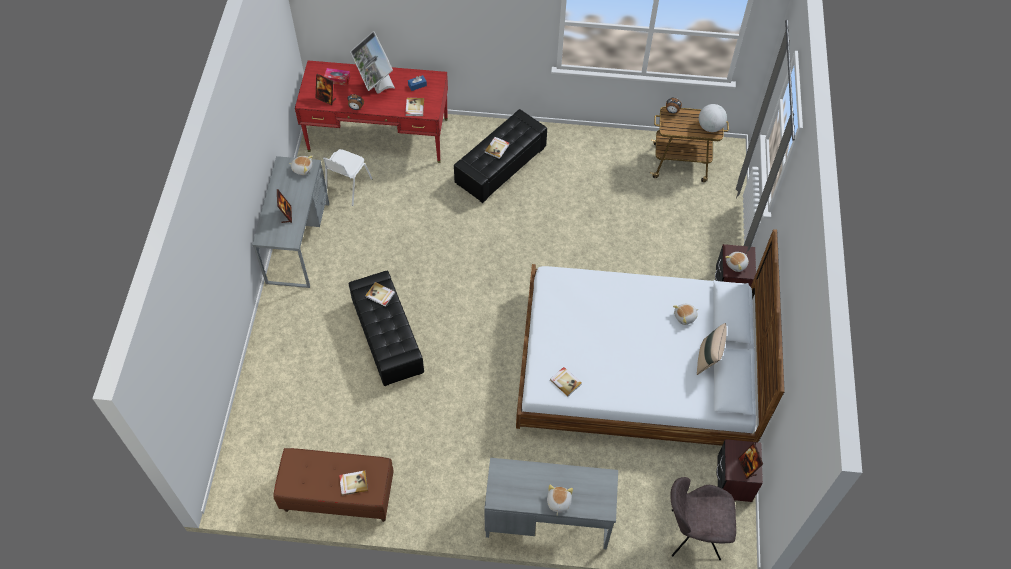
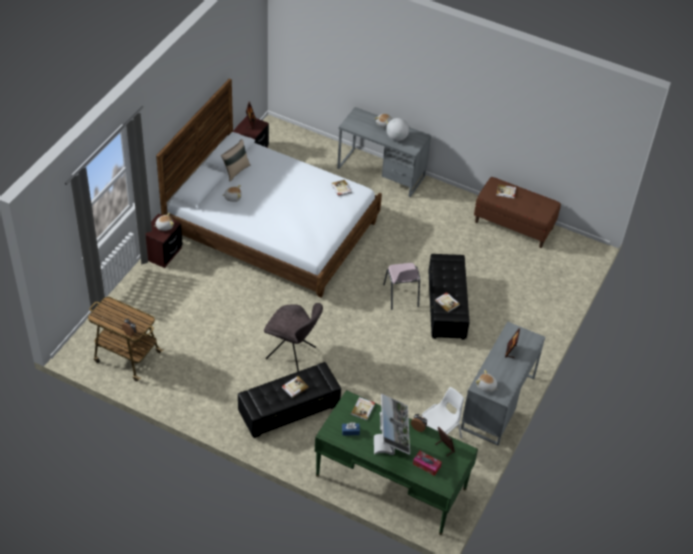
camera: 160 degrees left, 10 degrees down
(378, 134) = (391, 482): red desk -> green desk
(444, 331) = (401, 296): none -> pink chair
(693, 534) = (295, 138): grey chair -> grey chair (292, 354)
(710, 127) = (108, 309): globe -> globe (397, 138)

